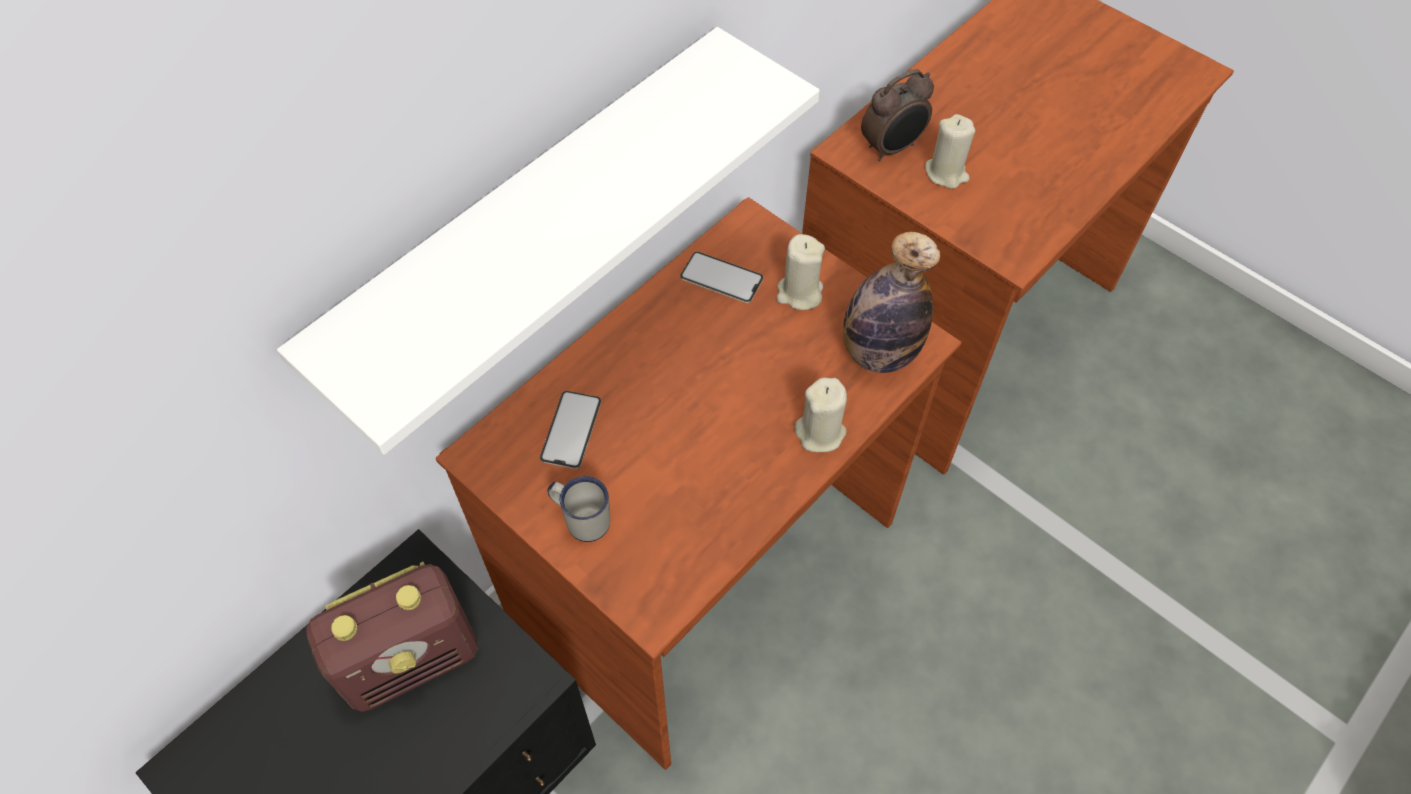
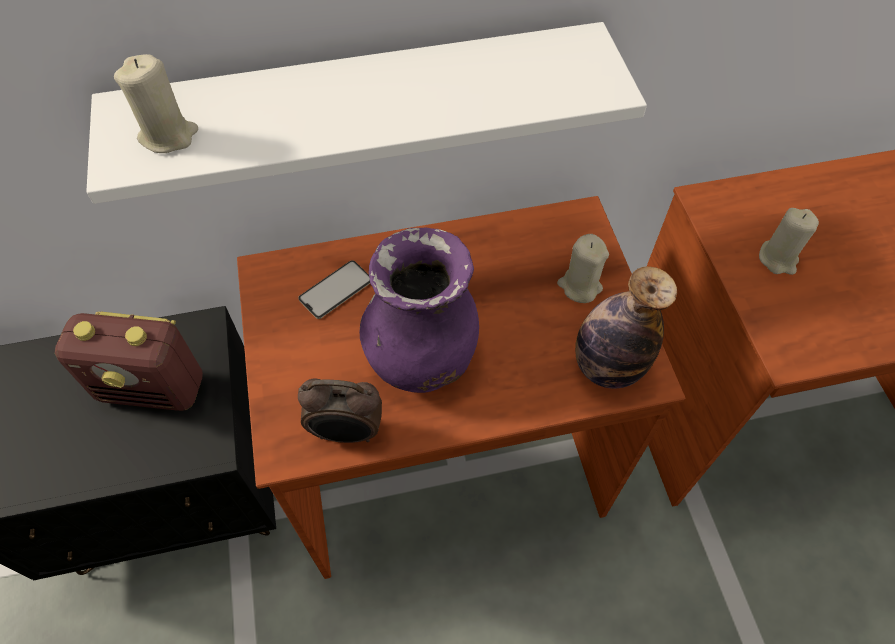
camera: 35 degrees right, 0 degrees up
(581, 518) = (291, 355): white mug -> none
(709, 441) = (422, 355): none -> purple vase
(721, 278) = (529, 243): phone -> none
(820, 432) = (511, 399): beige candle -> beige candle (168, 135)
(892, 148) = (745, 217): alarm clock -> alarm clock (347, 432)

